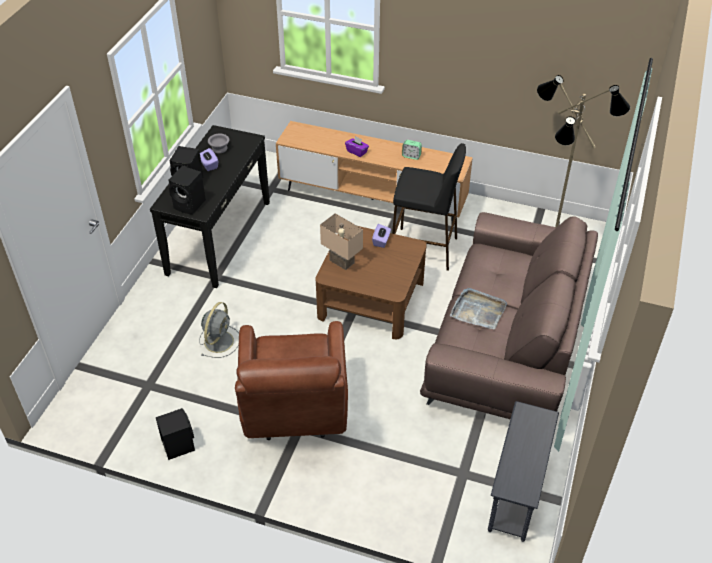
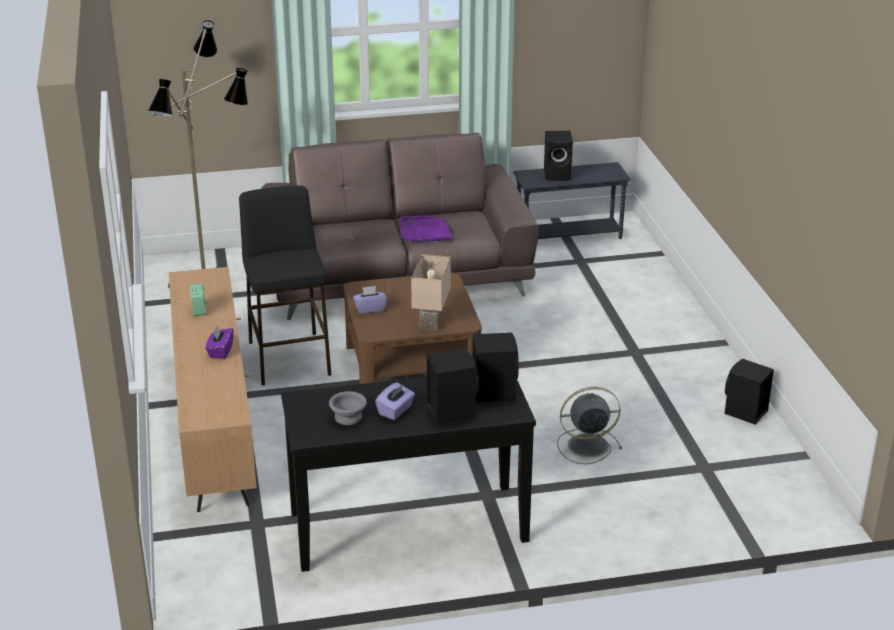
camera: 120 degrees left, 15 degrees down
(294, 413) = (622, 360): brown armchair -> none
(478, 310) = (424, 232): grey tray -> purple tray
(530, 440) = (558, 174): none -> black speaker

